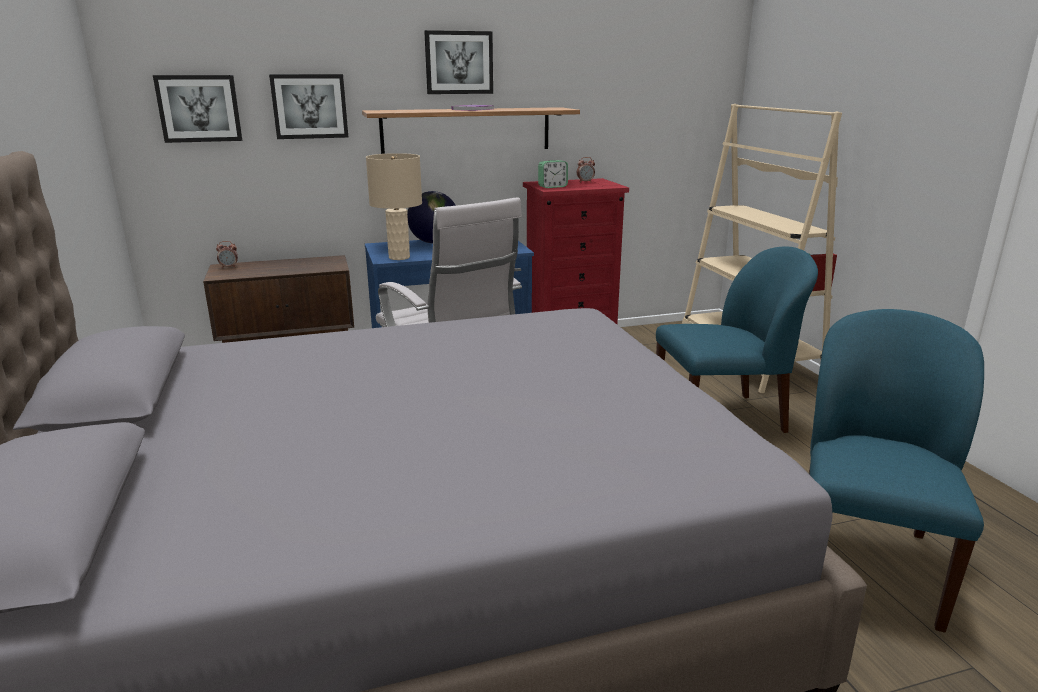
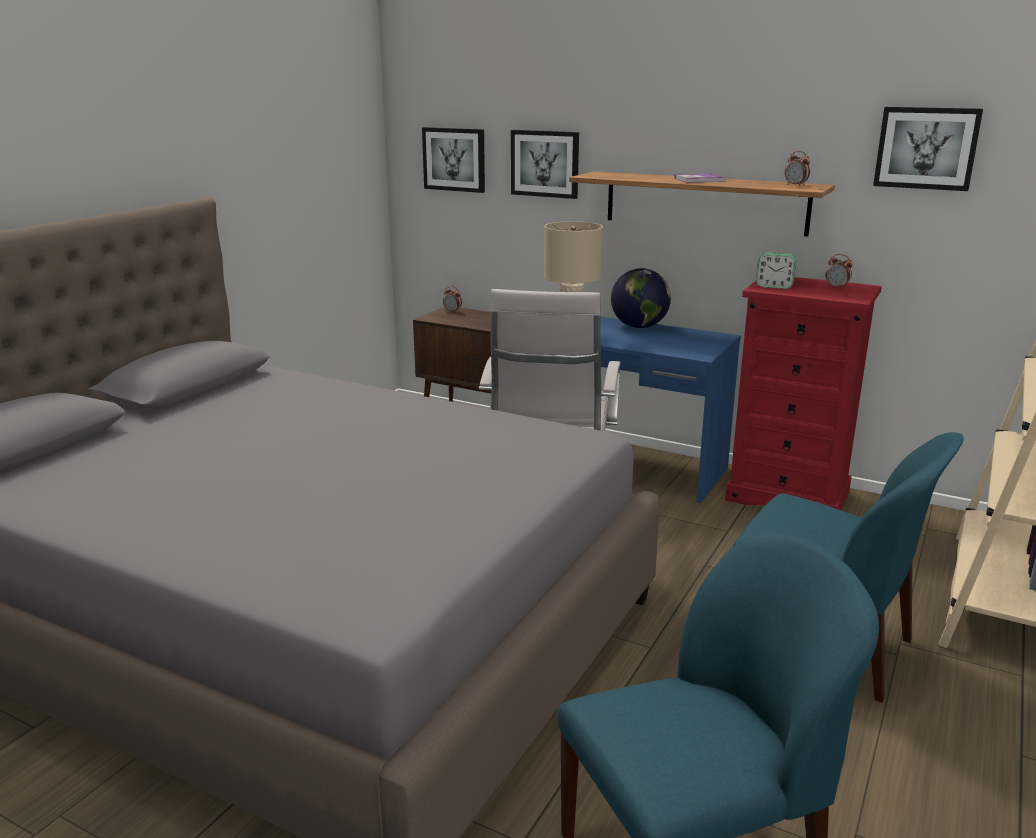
camera: 45 degrees right, 0 degrees up
(459, 62) = (704, 123): picture -> picture (926, 148)
(546, 108) = (795, 185): none -> alarm clock

